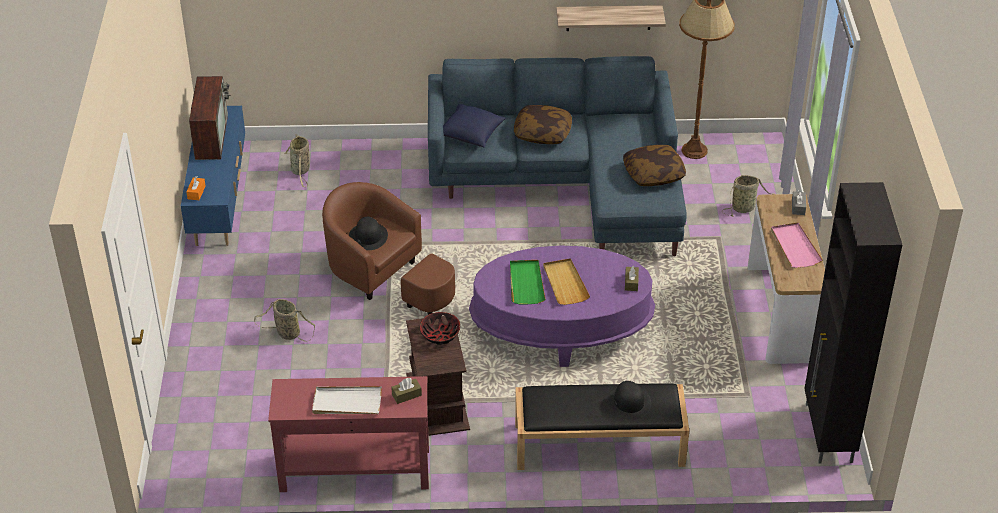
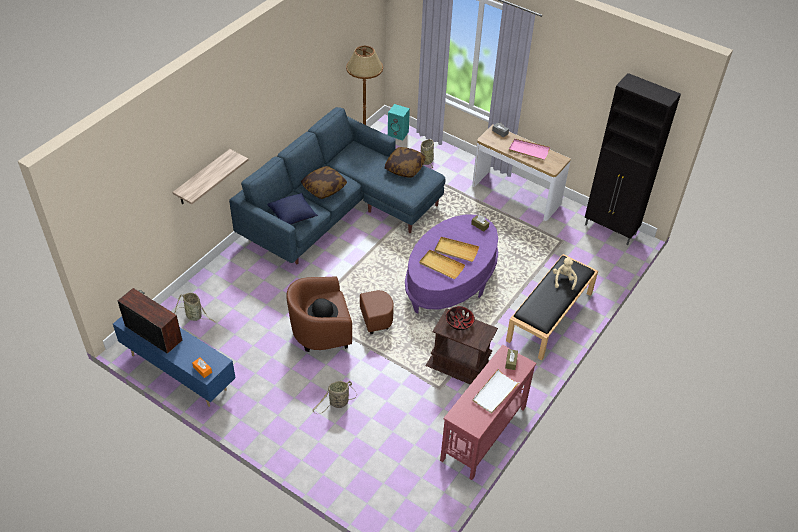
camera: 55 degrees left, 5 degrees up
(526, 283) = (441, 265): green tray -> beige tray
(608, 18) = (309, 97): shelf -> shelf (203, 178)
(629, 402) = (563, 280): black hat -> beige plush toy
(761, 161) = (398, 133): none -> turquoise speaker

